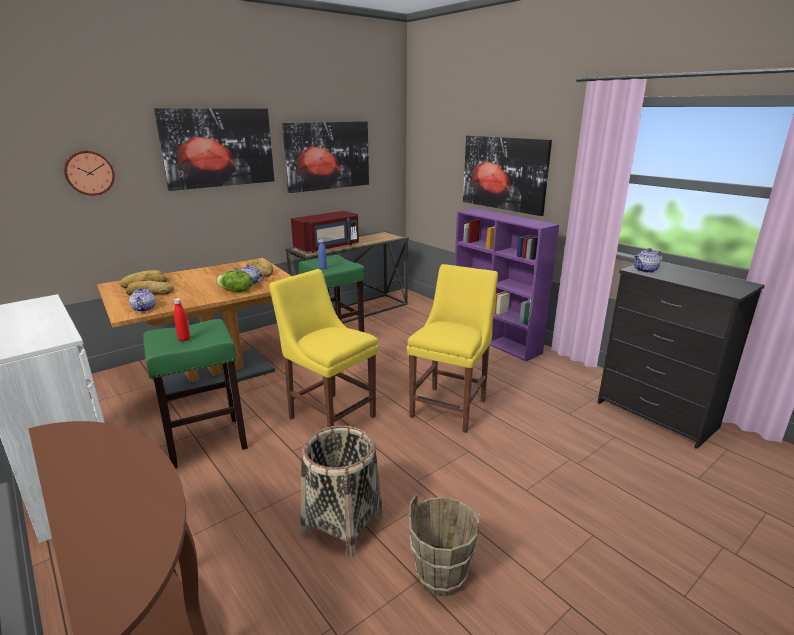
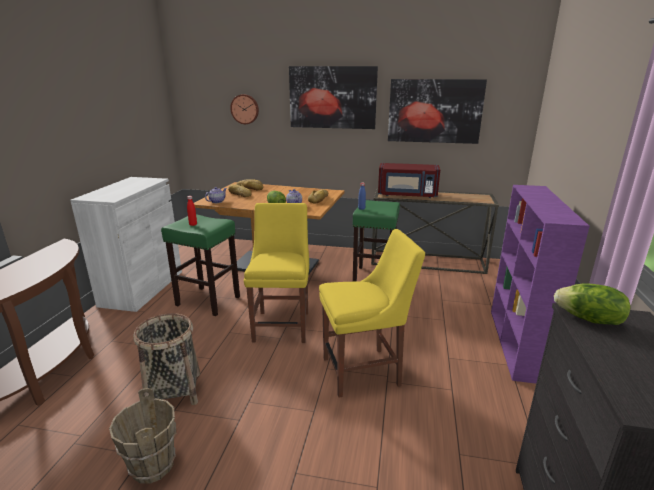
camera: 50 degrees right, 0 degrees up
(504, 173) = (587, 149): picture -> none
(645, 270) = (589, 319): teapot -> lettuce

